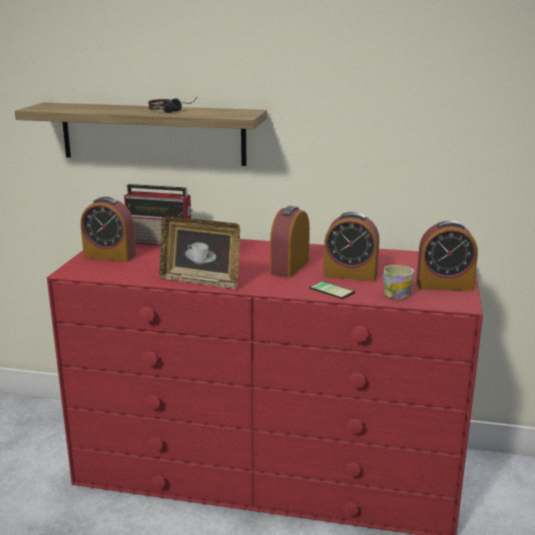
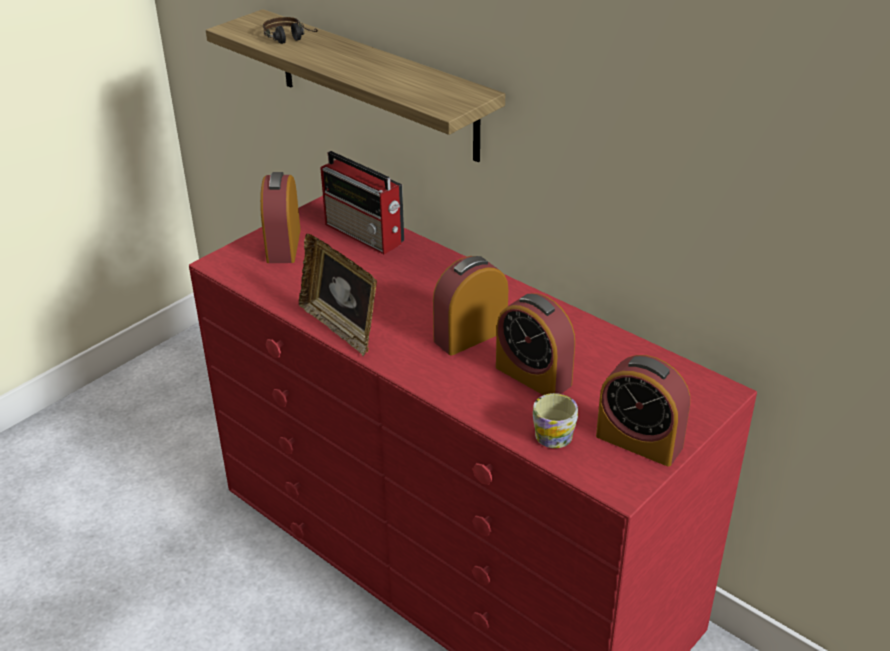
camera: 30 degrees right, 15 degrees up
(110, 256) = (283, 245): alarm clock -> alarm clock turned 45 degrees clockwise
(173, 111) = (376, 73): headphones -> headphones (291, 40)
(333, 289) = (481, 398): phone -> none

